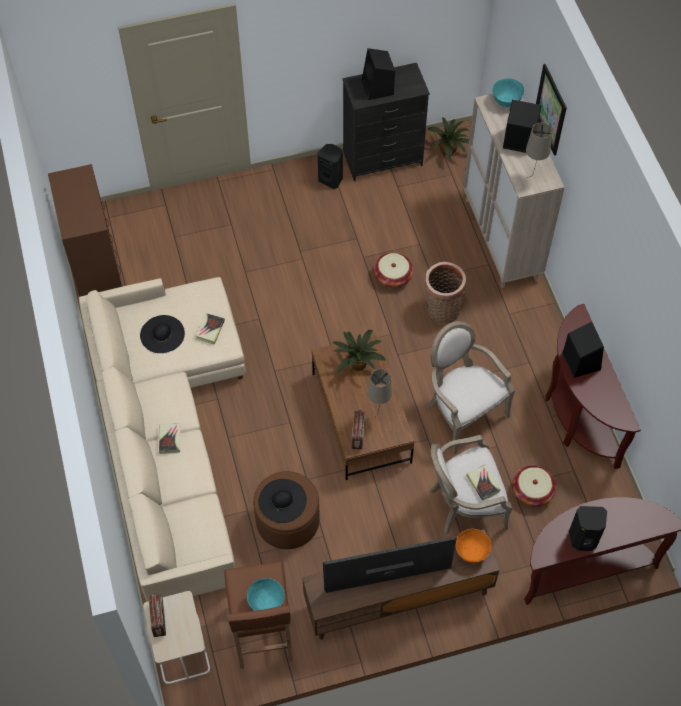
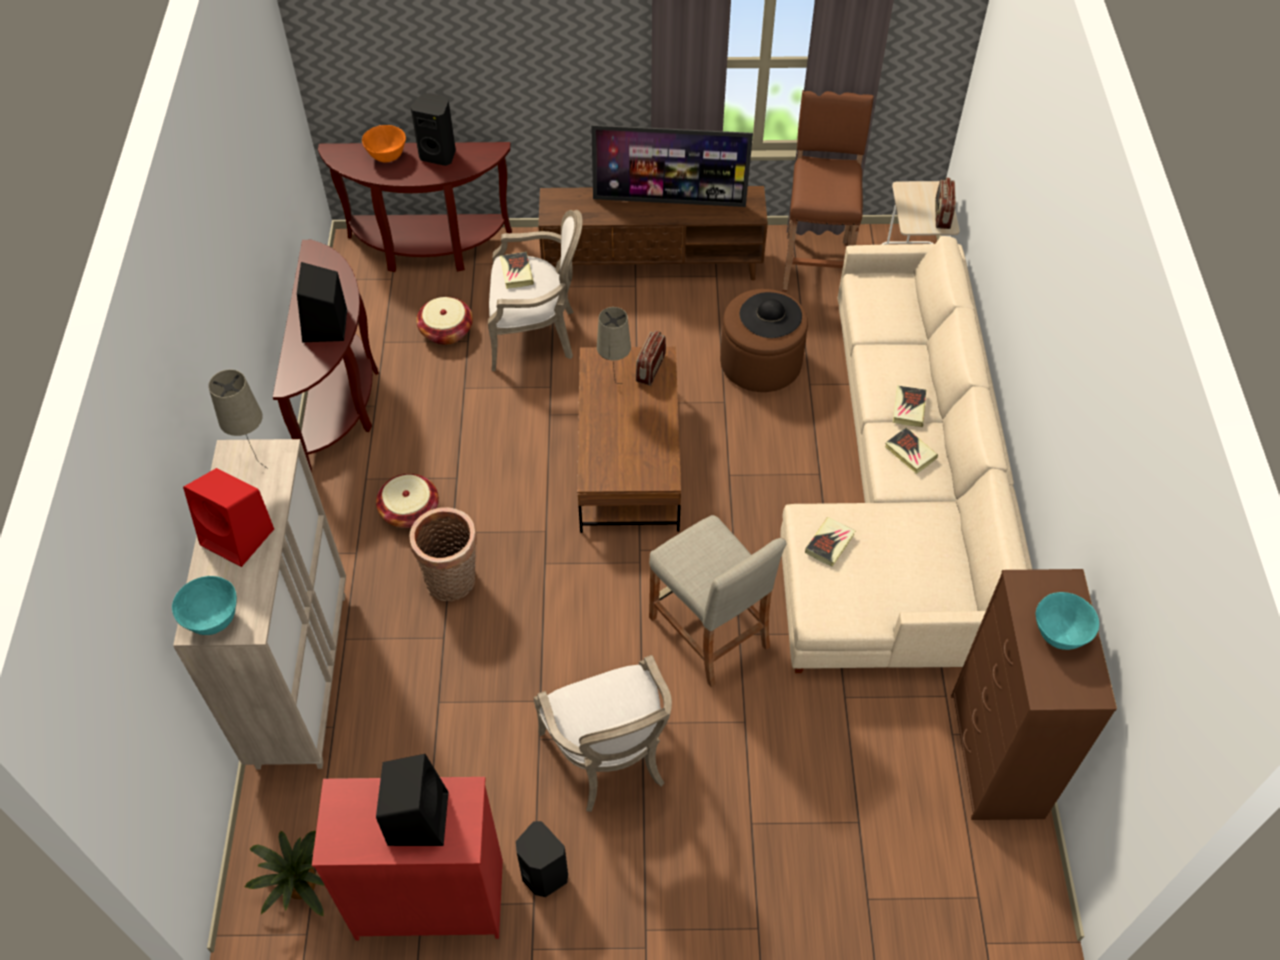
camera: 165 degrees left, 5 degrees down
(162, 334) = (905, 553): black hat -> none
(165, 404) = (910, 453): none -> book
(266, 603) = (819, 172): turquoise bowl -> turquoise bowl (1059, 634)
(277, 316) = (709, 632): none -> beige stool
(357, 362) = (620, 457): potted plant -> none
(382, 159) = (430, 898): black dresser -> red dresser
(393, 276) = (505, 654): basket -> basket (410, 511)
(462, 411) = (489, 437): armchair -> armchair (610, 759)
(471, 552) = (563, 207): orange bowl -> orange bowl (387, 156)
(518, 140) = (239, 537): black speaker -> red speaker
(550, 109) = (169, 486): picture -> none

